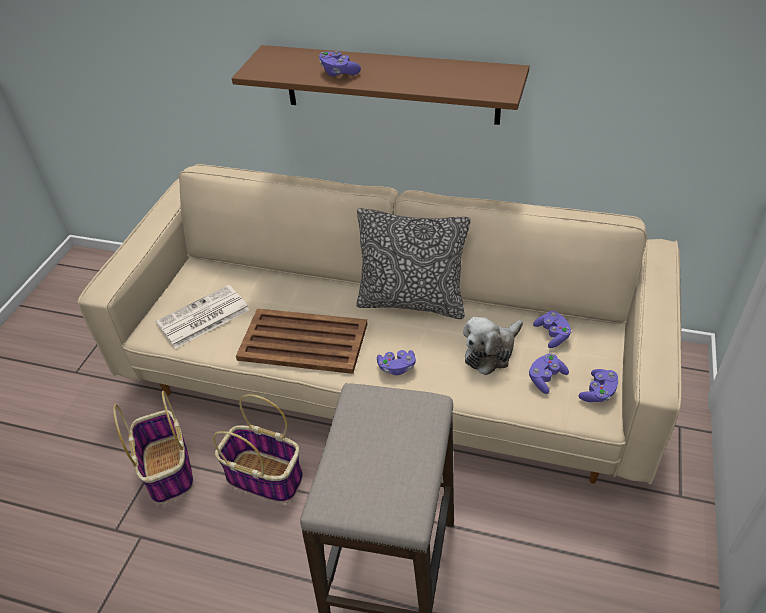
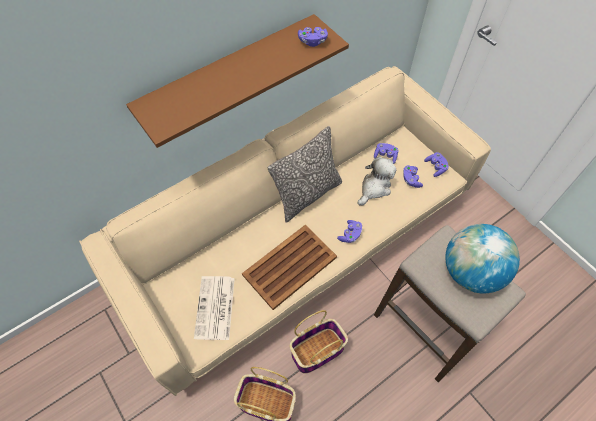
camera: 55 degrees left, 15 degrees up
(338, 72) = (220, 90): purple game controller -> purple game controller (312, 41)
(397, 457) = (470, 272): none -> globe
(491, 352) = (374, 188): plush toy -> plush toy turned 135 degrees counterclockwise

